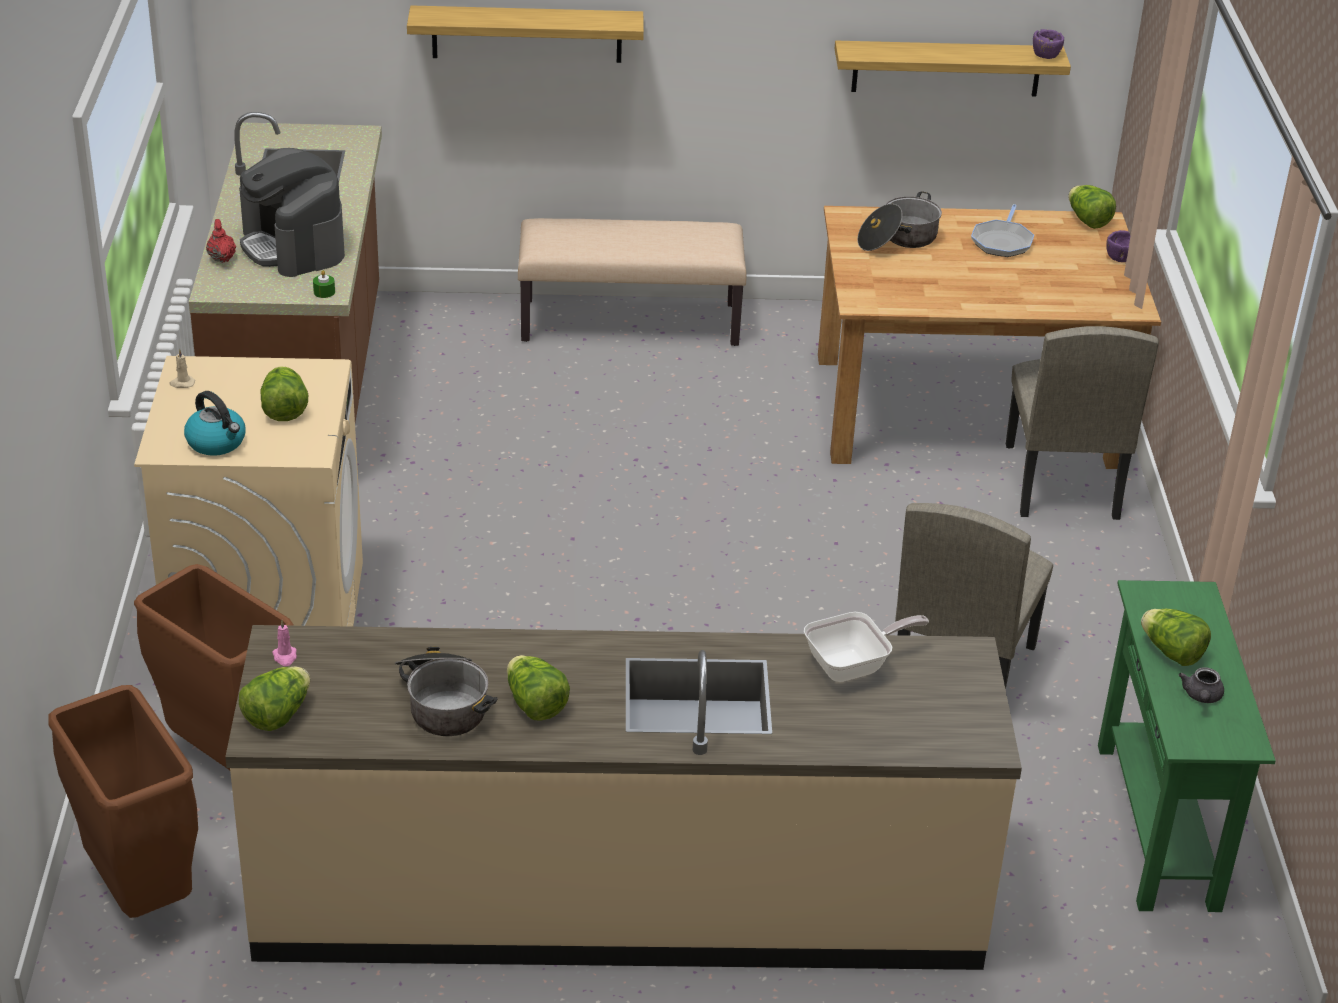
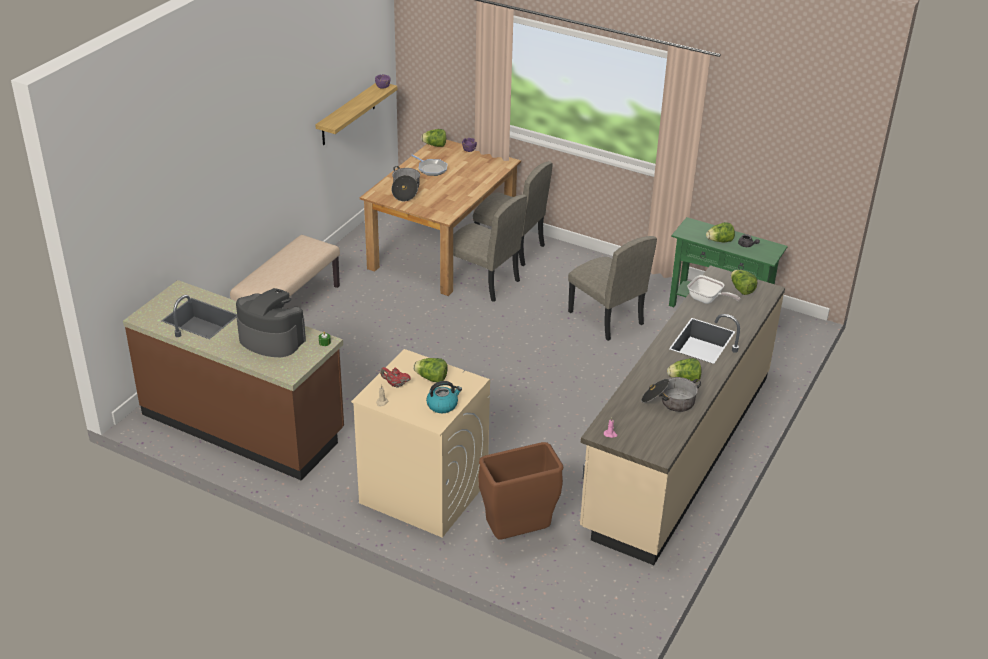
camera: 60 degrees left, 0 degrees up
(143, 893) = (590, 587): brown trash can -> none
(221, 258) = (260, 364): red teapot -> red teapot (395, 384)
(277, 715) = (649, 447): lettuce -> lettuce (741, 289)
(293, 246) = (271, 339): coffee machine -> coffee machine turned 150 degrees counterclockwise
(527, 34) = (216, 193): shelf -> none
(854, 666) = (707, 300): frying pan -> frying pan turned 120 degrees clockwise
(917, 486) = (482, 281): none -> beige chair

